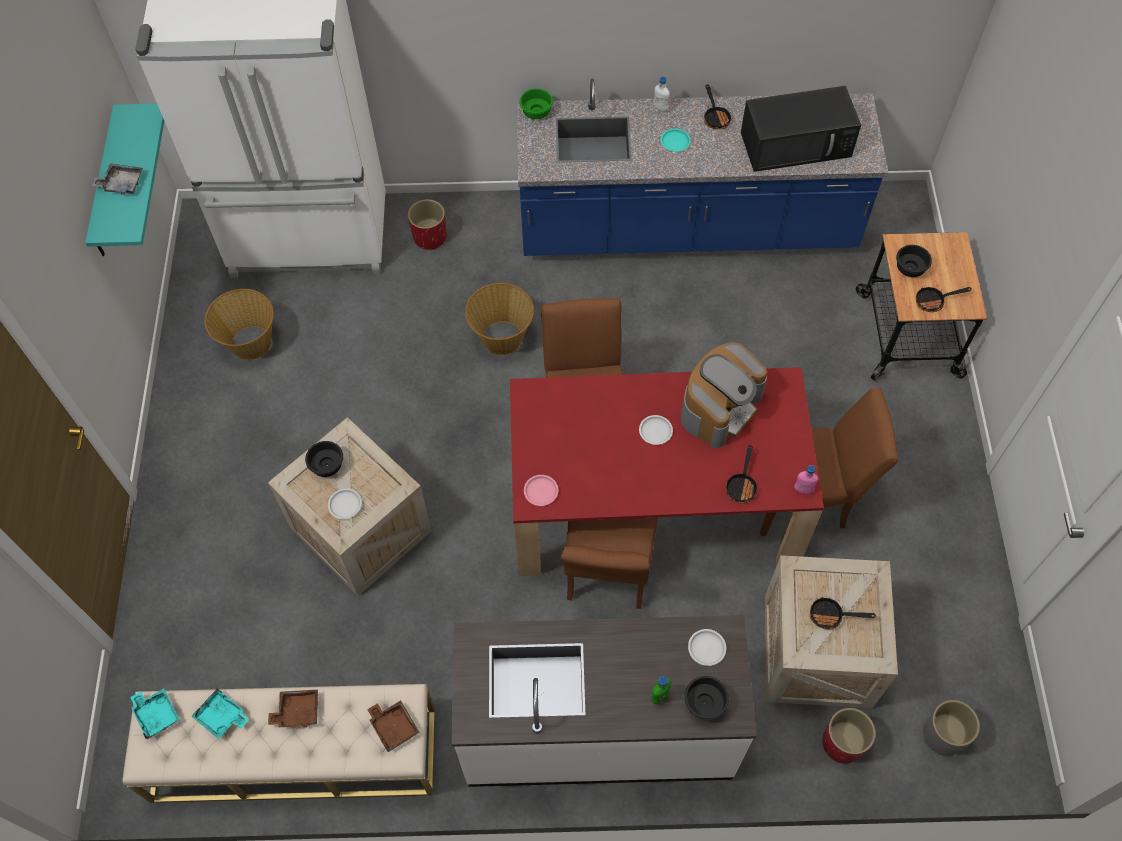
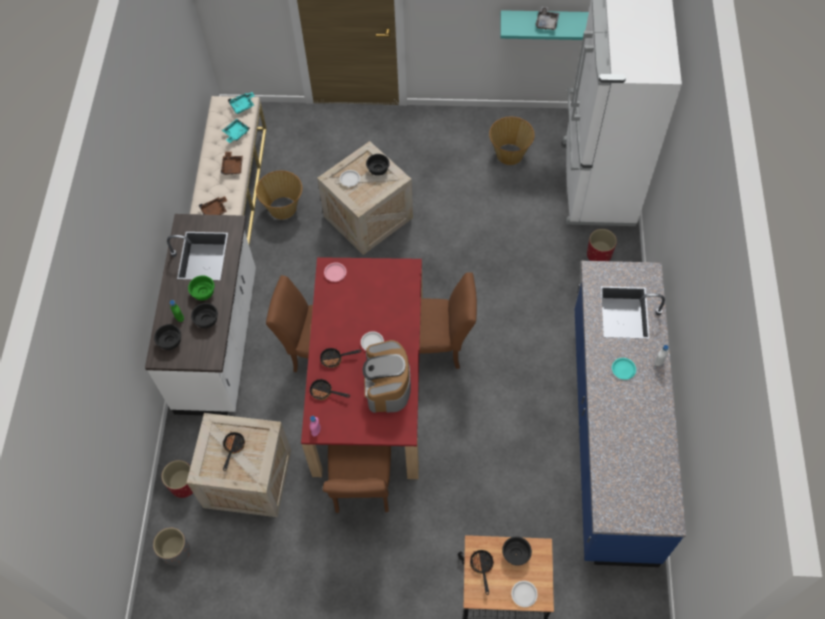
camera: 95 degrees right, 0 degrees up
(502, 337) = (509, 298): basket -> basket (283, 208)
(535, 111) = (651, 274): green bowl -> green bowl (204, 292)
(658, 650) = (207, 320): none -> black bowl
(707, 648) = (203, 346): white plate -> white plate (524, 594)
(715, 117) = (651, 402): frying pan -> frying pan (335, 359)
(719, 407) = (387, 385): coffee machine -> coffee machine turned 45 degrees clockwise
(797, 144) = (623, 462): black microwave -> none

